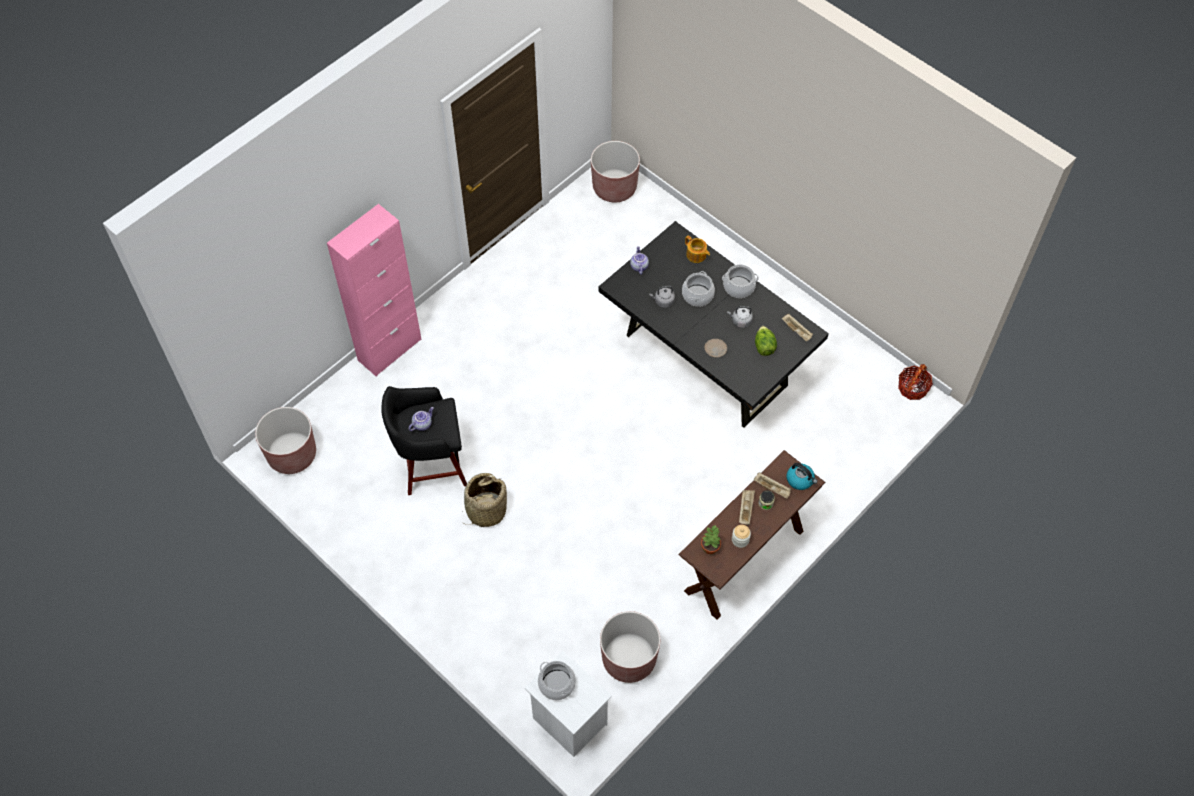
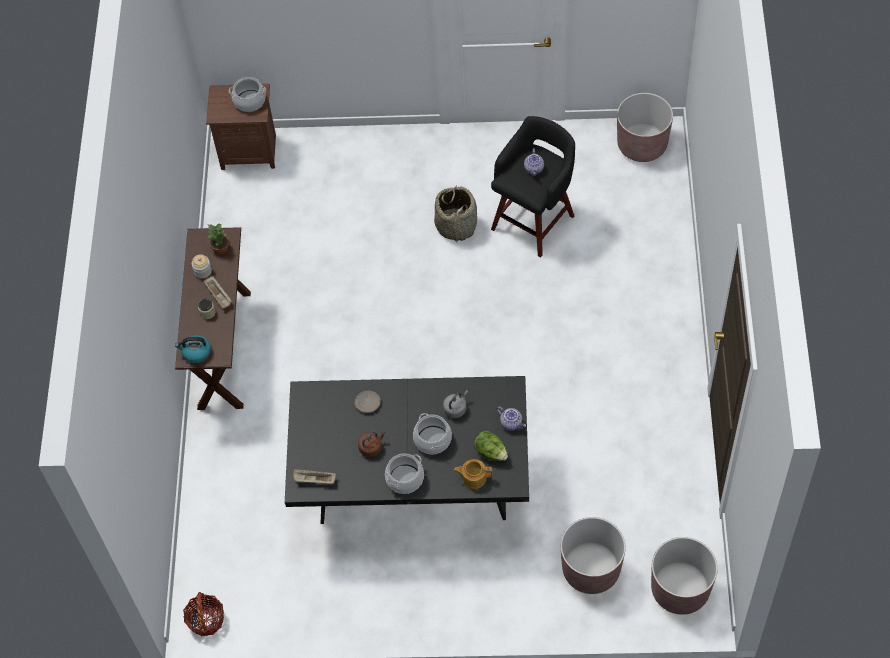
camera: 140 degrees right, 0 degrees up
(389, 350) = (676, 272): pink cabinet -> none
(568, 722) = (249, 151): white nightstand -> brown nightstand
(629, 659) = (246, 218): brown planter -> brown planter (591, 569)
(740, 321) = (371, 447): grey kettle -> brown kettle
(764, 346) = (329, 441): lettuce -> lettuce (491, 452)
(772, 488) = (212, 328): beige tray -> none

